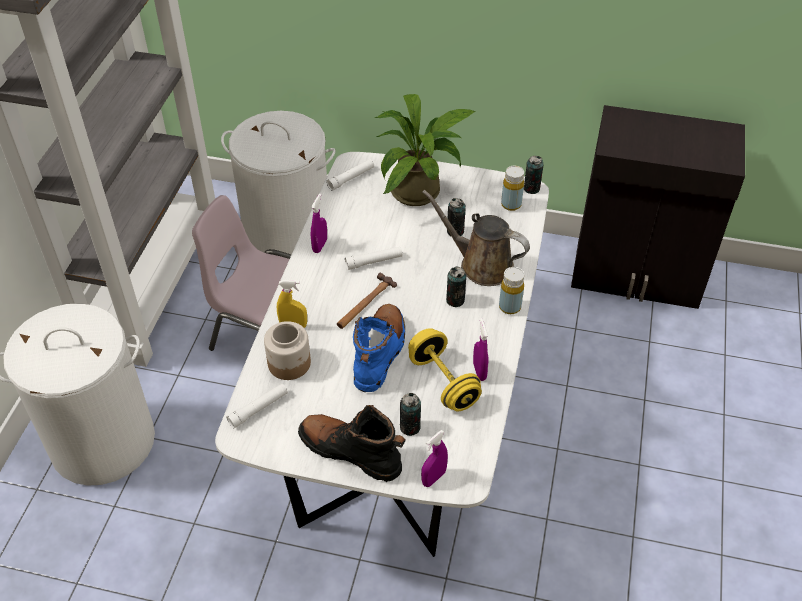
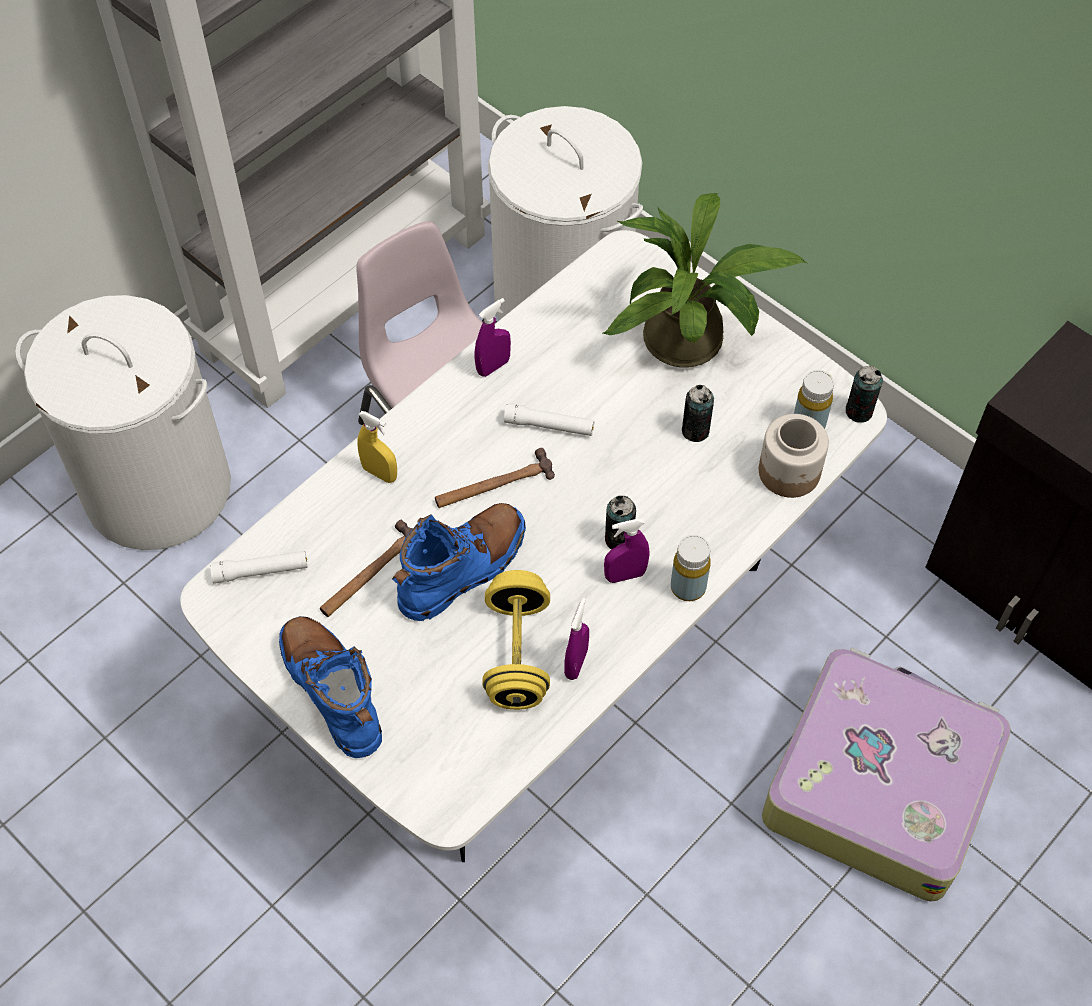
camera: 30 degrees right, 10 degrees up
(290, 363) = (340, 525): jar -> jar (790, 472)
(326, 380) = (369, 573): none -> hammer
(351, 178) = (607, 277): white flashlight -> none
(351, 452) = (333, 691): black boot -> blue boot
(410, 427) = (429, 696): can -> none
(433, 478) = (410, 782): purple spray bottle -> purple spray bottle (625, 575)
(481, 265) = (695, 501): brown watering can -> none
(623, 400) = (878, 783): none -> suitcase

